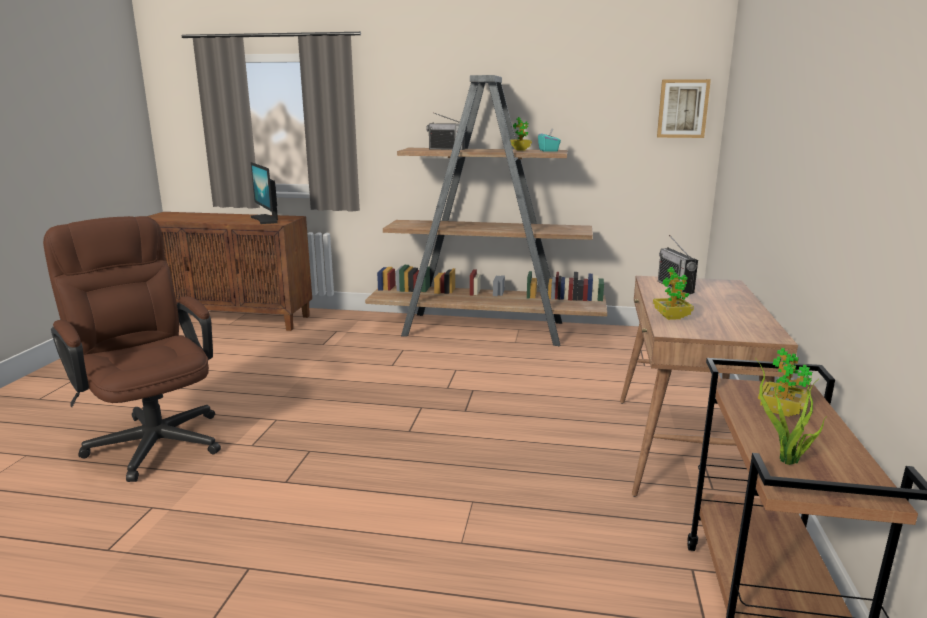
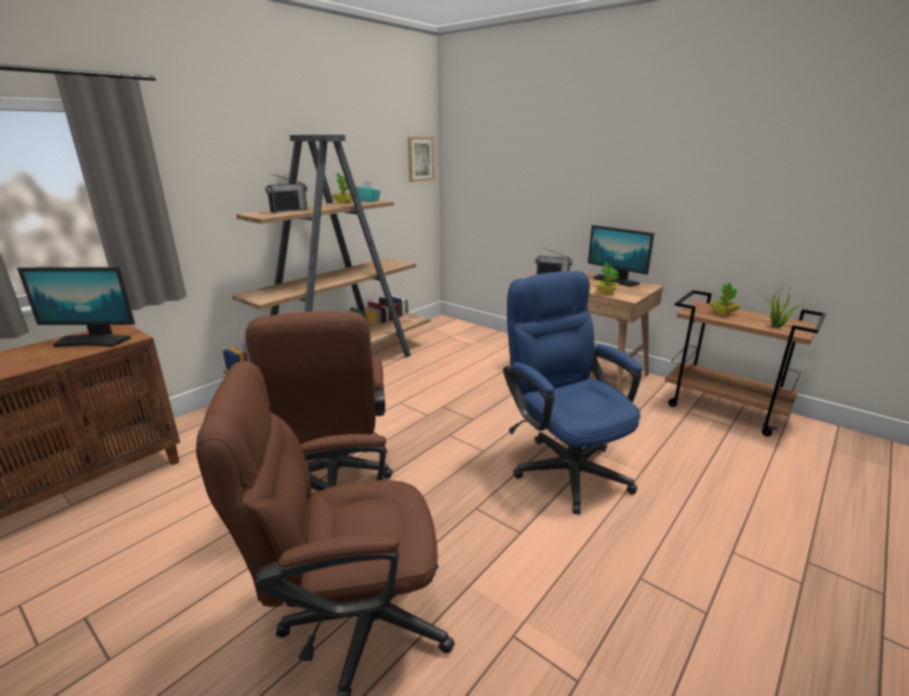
camera: 60 degrees left, 5 degrees up
(307, 382) = (333, 479): none -> brown office chair
(424, 483) = (564, 465): none -> blue office chair
(751, 316) = (615, 280): none -> monitor

